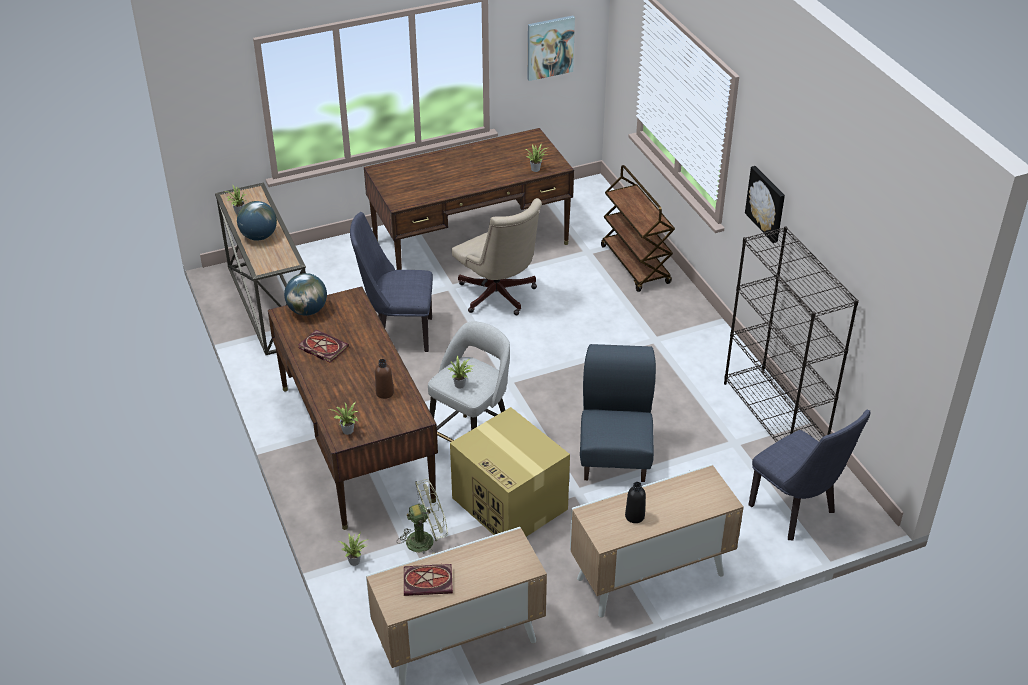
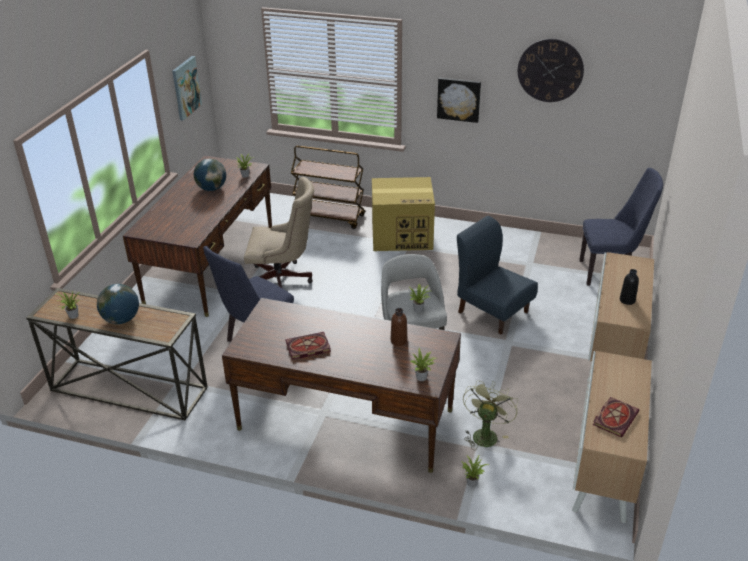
camera: 50 degrees left, 5 degrees down
(307, 310) = (252, 335): globe -> globe (211, 189)
(511, 504) = (490, 376): cardboard box -> cardboard box (403, 236)
(775, 415) = (522, 239): black bookcase -> none
(839, 223) = (550, 70): none -> wall clock

